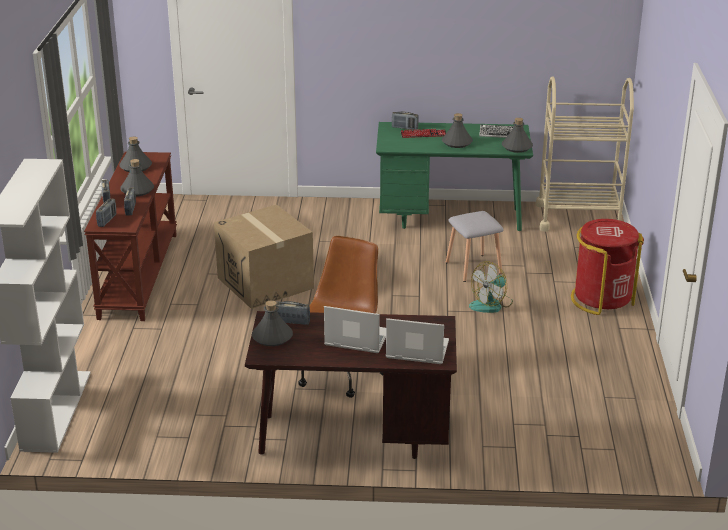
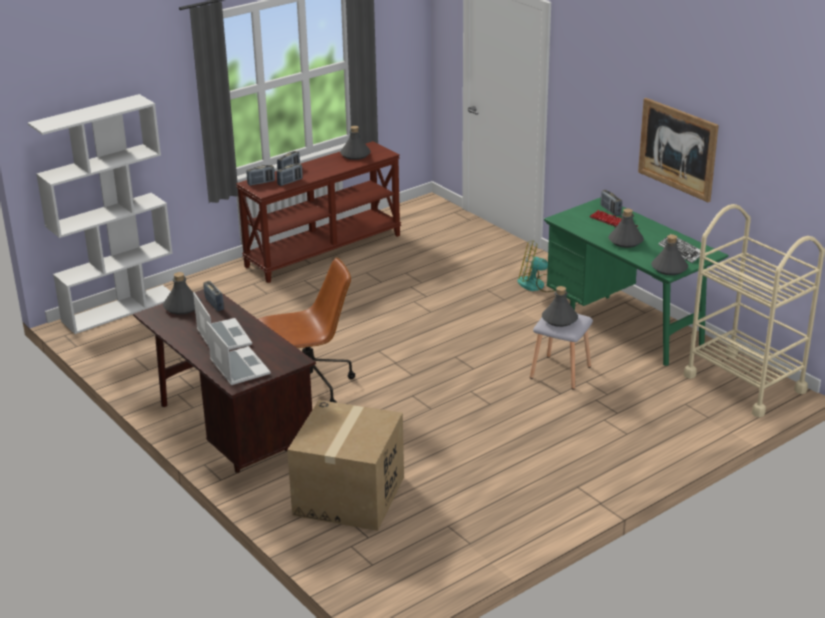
camera: 50 degrees right, 0 degrees up
(137, 190) = (321, 171): grey bottle -> grey bottle (559, 319)
(265, 283) = (389, 299): cardboard box -> cardboard box (349, 496)
(461, 53) = (677, 149): none -> picture
(491, 304) = (514, 406): fan -> fan (537, 285)
(601, 299) = (614, 457): red trash can -> none

